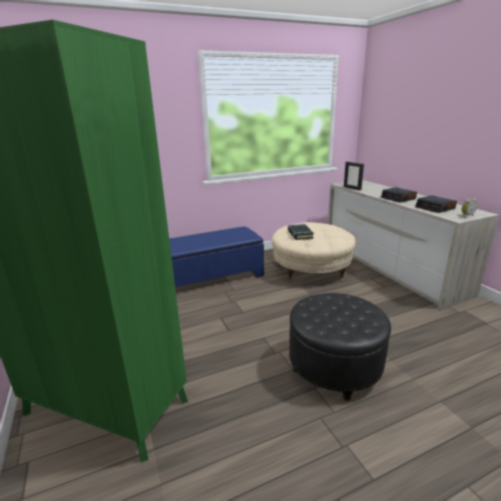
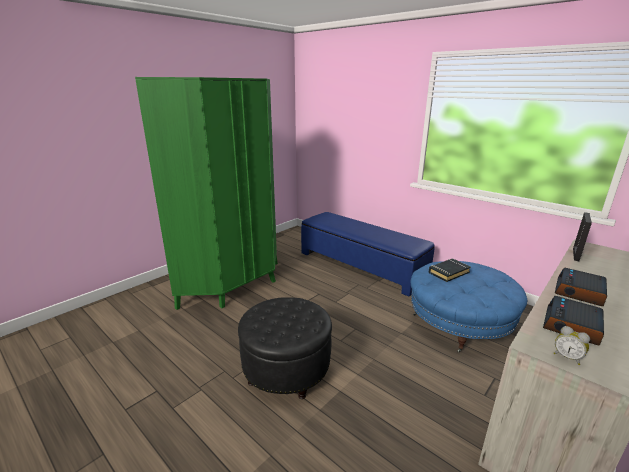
camera: 65 degrees right, 0 degrees up
(311, 269) = (459, 324): beige ottoman -> blue ottoman

